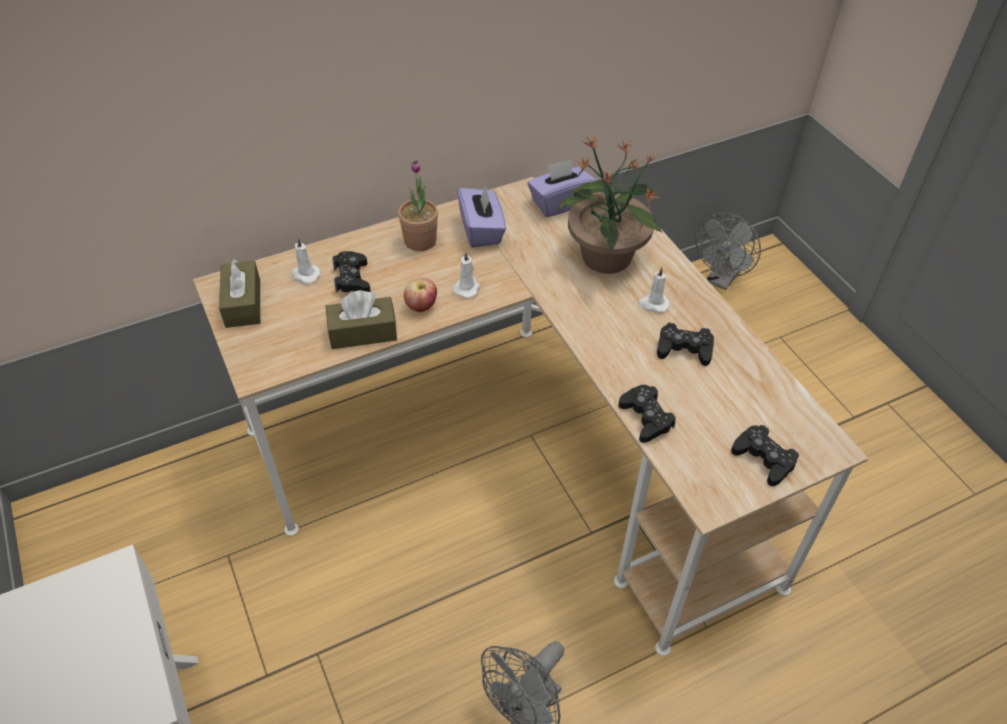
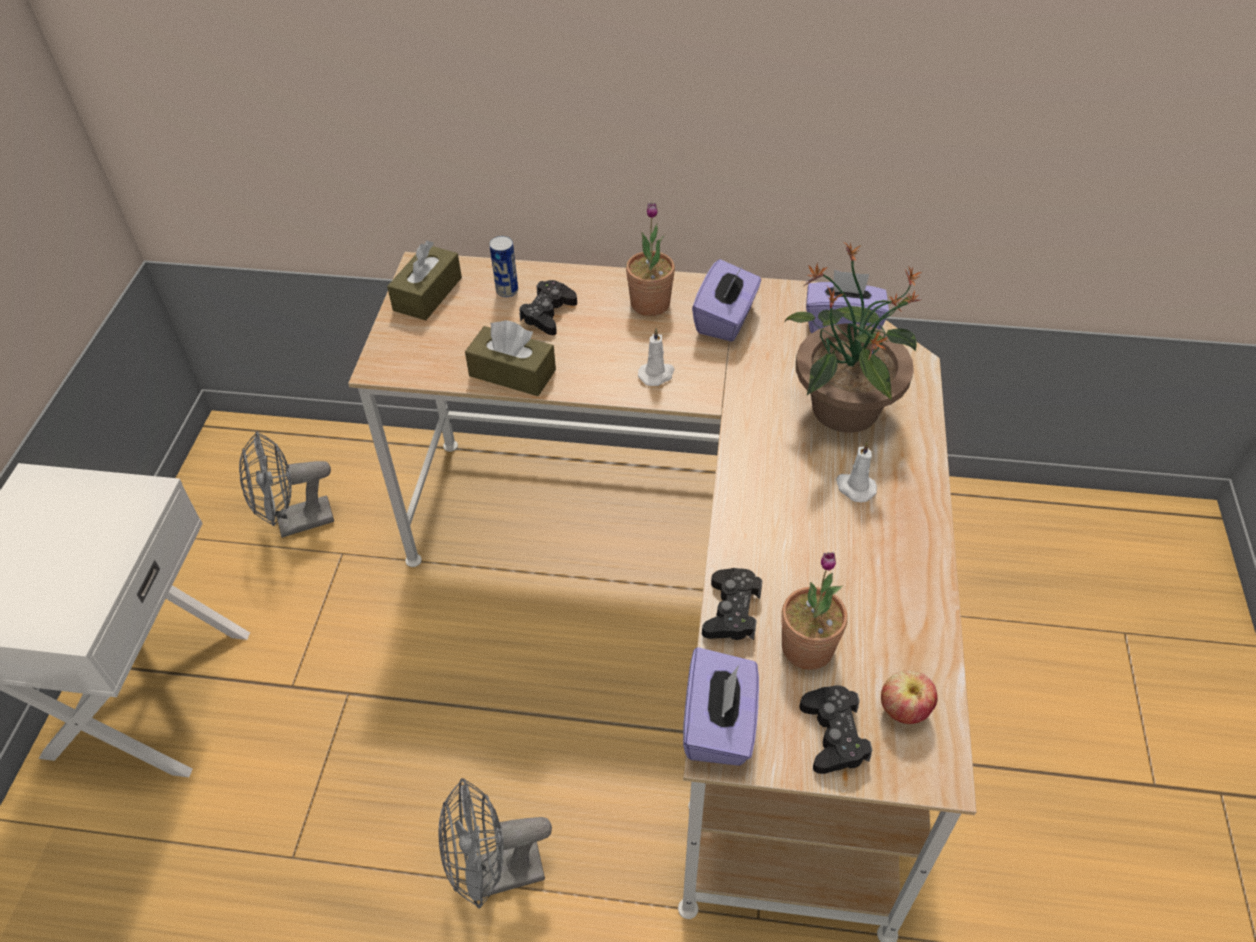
camera: 35 degrees right, 0 degrees up
(305, 275) = (507, 290): white candle -> can
(421, 306) = (592, 373): apple -> apple (903, 710)
(684, 349) = (847, 557): black game controller -> none
(697, 490) = (719, 725): none -> purple tissue box
(707, 416) = (807, 648): none -> potted plant
(721, 280) = (1096, 526): grey fan -> grey fan (296, 523)

